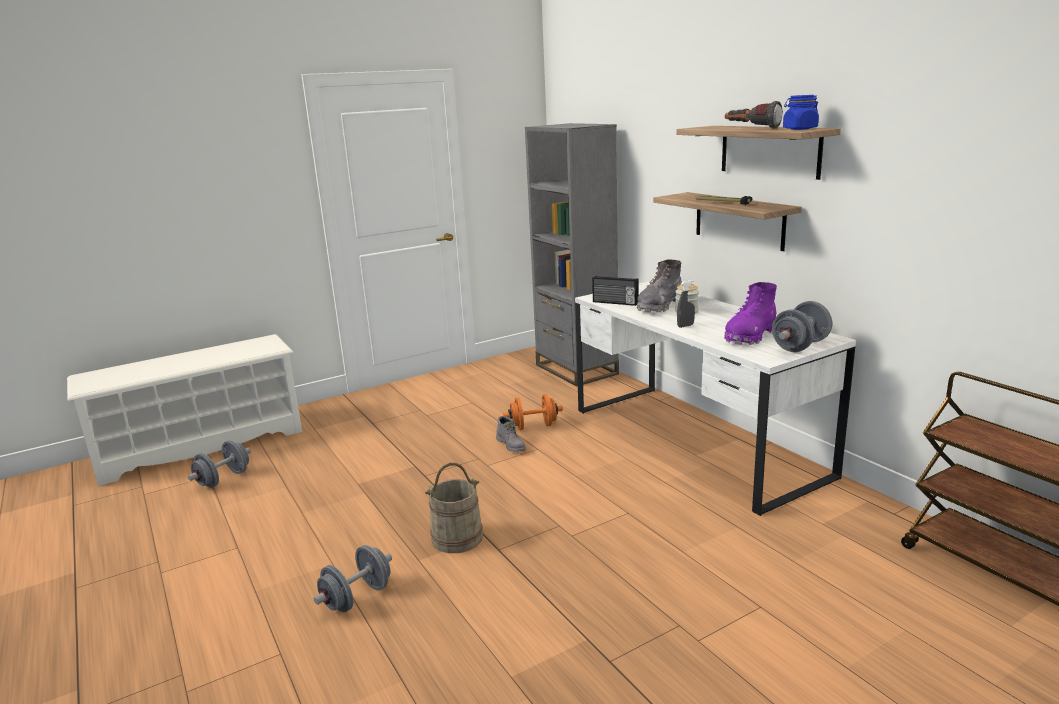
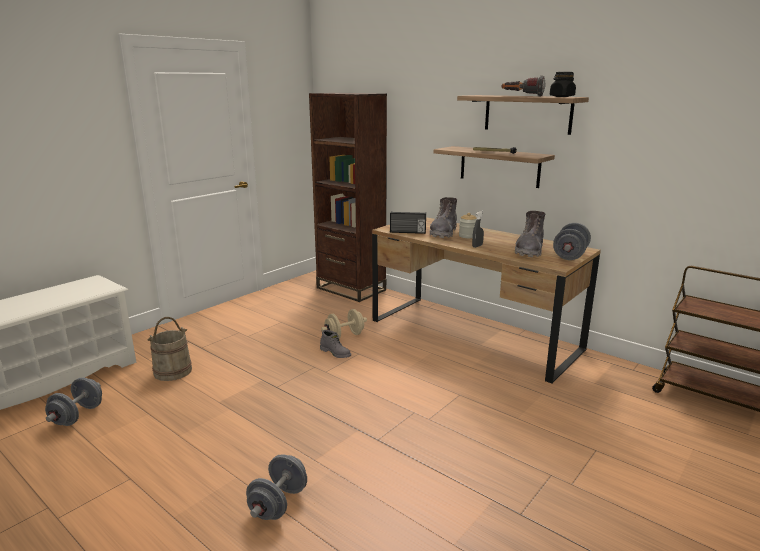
camera: 20 degrees left, 0 degrees up
(457, 537) = (337, 435): beige bucket -> beige bucket (173, 371)
(533, 426) = (344, 336): orange dumbbell -> beige dumbbell
(576, 369) = (351, 289): grey bookcase -> brown bookcase
(694, 441) = (473, 334): white desk -> brown desk
(750, 336) = (529, 251): purple boot -> grey boot
(799, 129) = (561, 96): blue jar -> black jar

